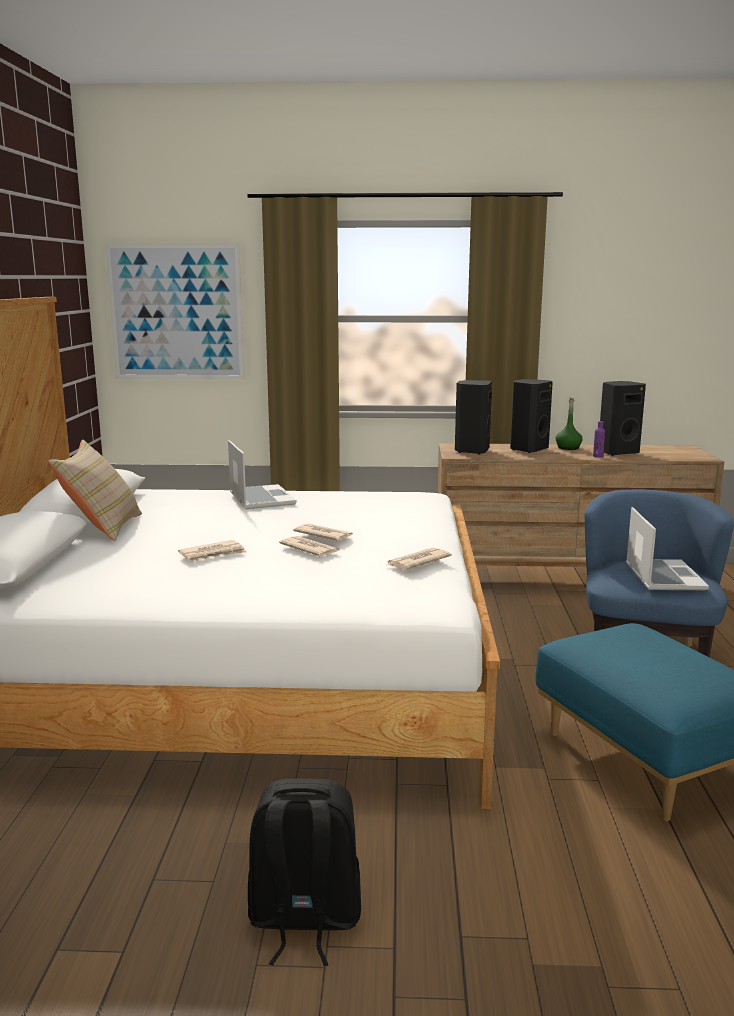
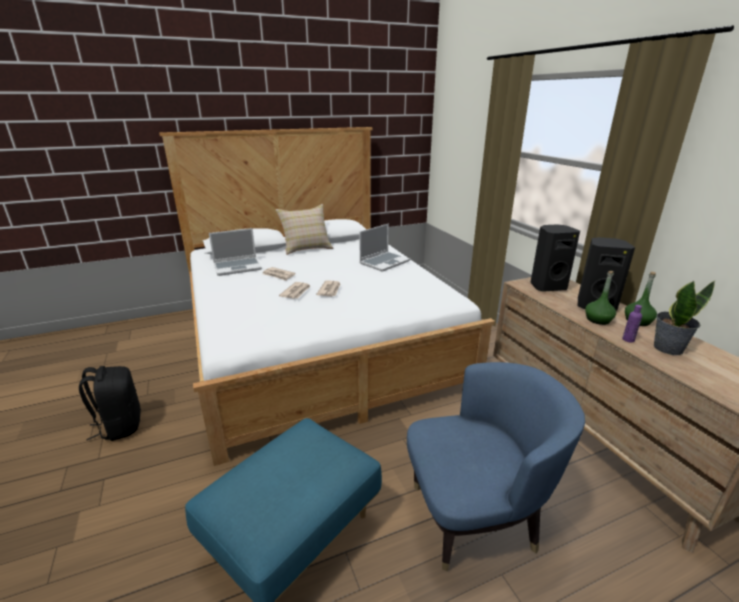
camera: 65 degrees right, 10 degrees up
(176, 312) = (458, 140): picture -> none
(417, 562) = (294, 323): newspaper -> none
(557, 454) = (598, 320): none -> green bottle
(617, 452) = (667, 348): black speaker -> potted plant
(662, 576) = (466, 457): laptop -> laptop (238, 267)

